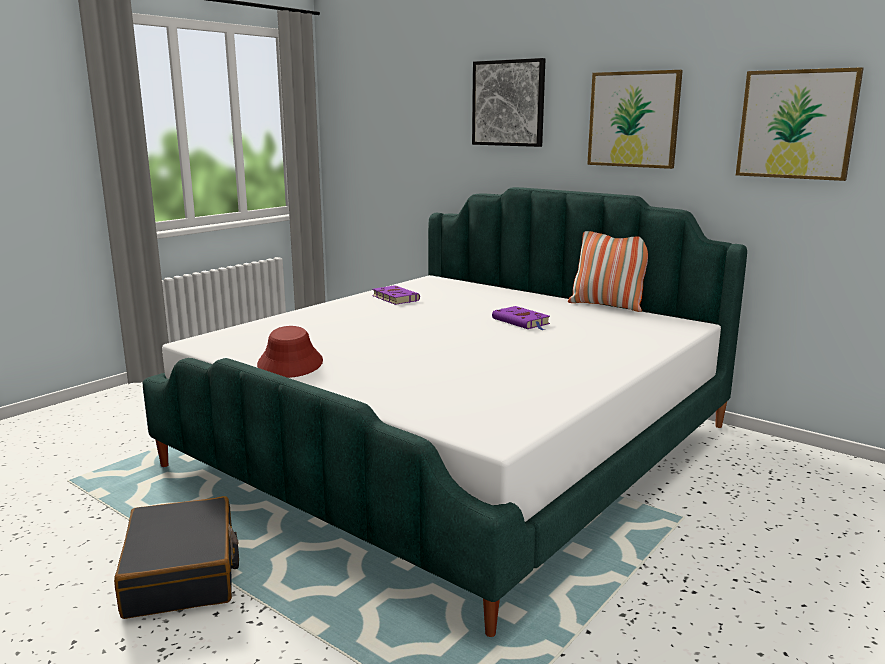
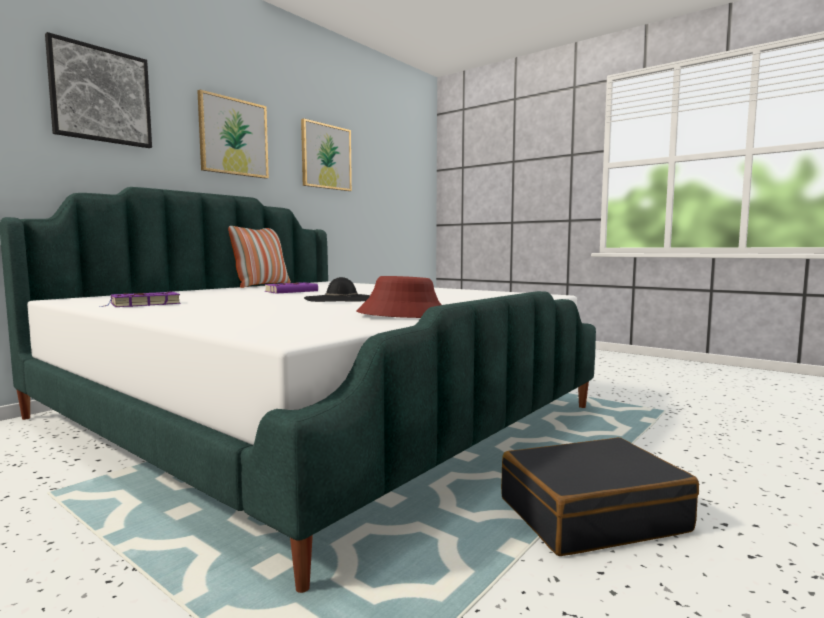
camera: 90 degrees left, 10 degrees down
(437, 341) = (341, 299): none -> black hat

